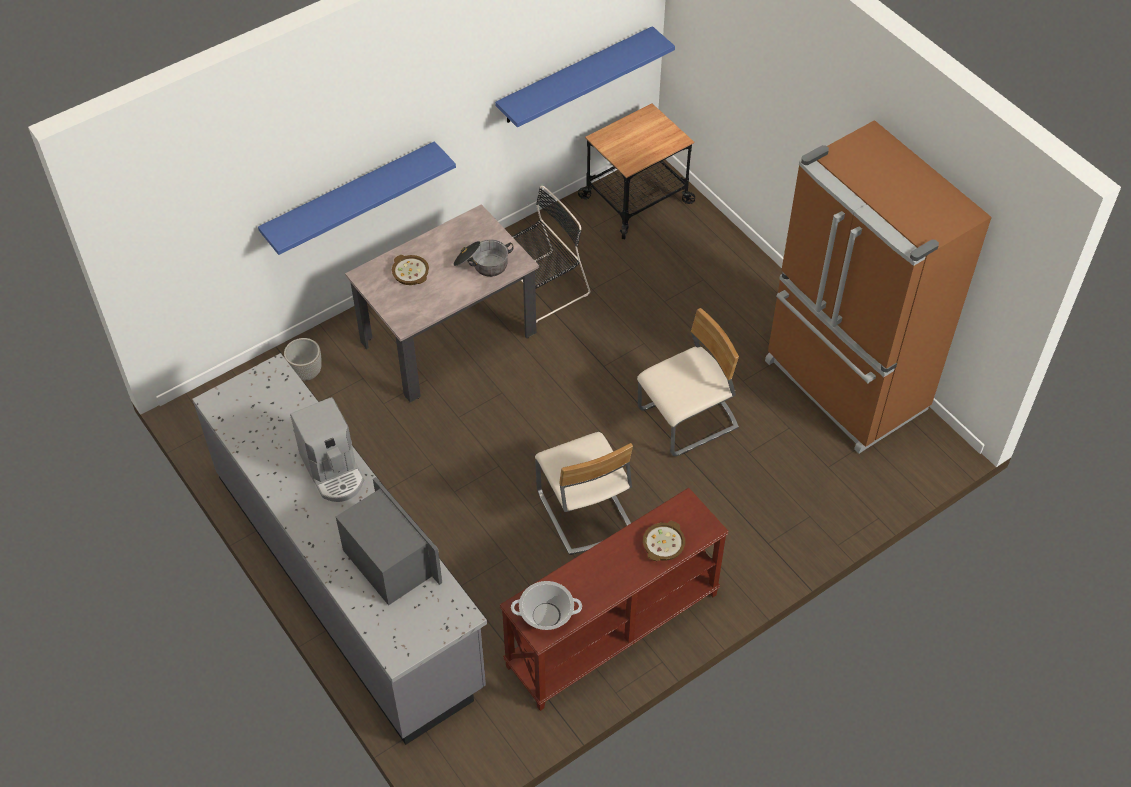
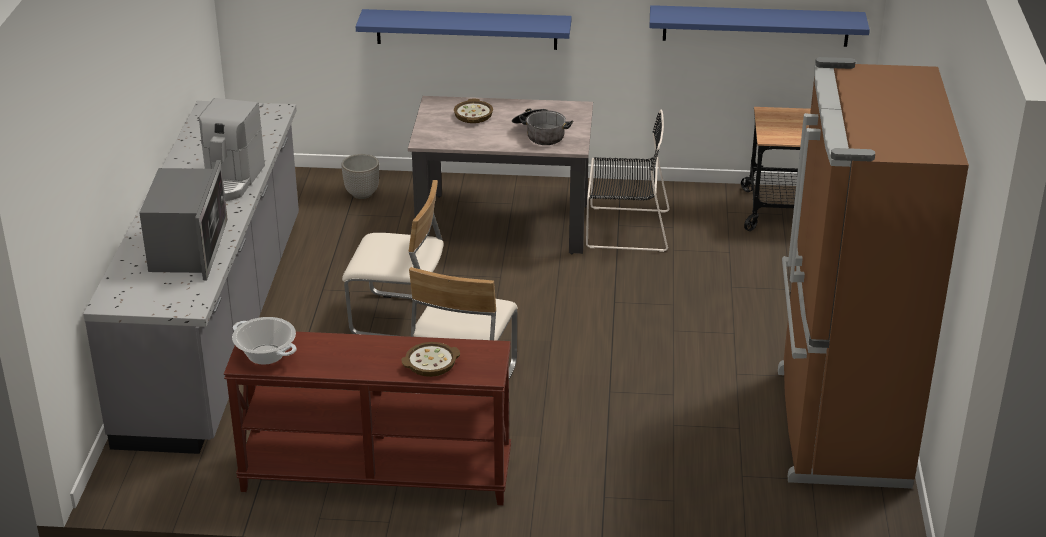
camera: 40 degrees right, 20 degrees down
(688, 420) = (644, 374): beige chair -> beige chair (403, 320)

